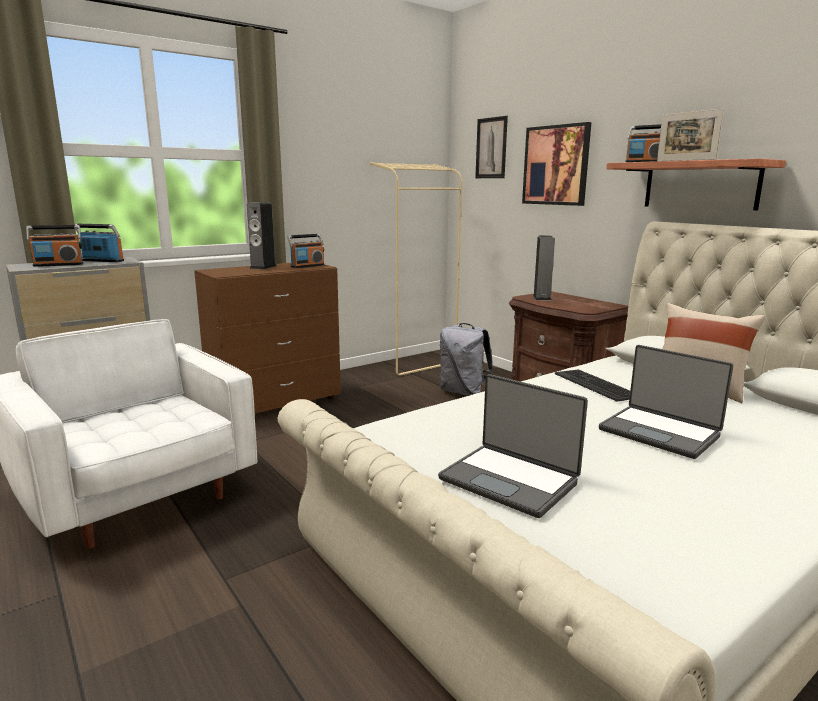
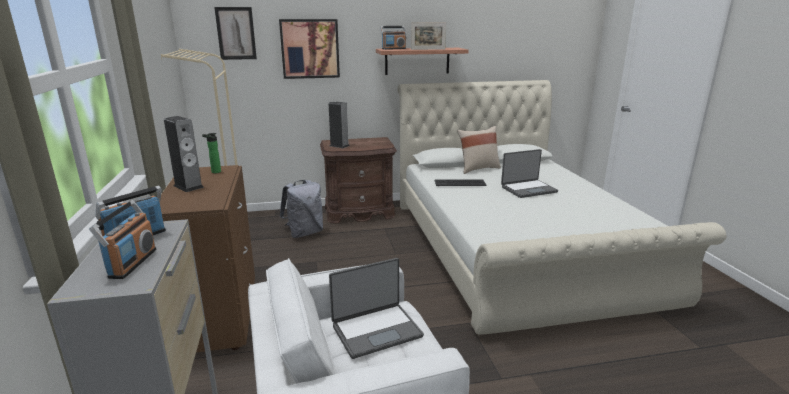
camera: 65 degrees left, 5 degrees up
(307, 266) = (214, 172): radio -> bottle
(510, 480) = (566, 227): laptop -> laptop (376, 330)

